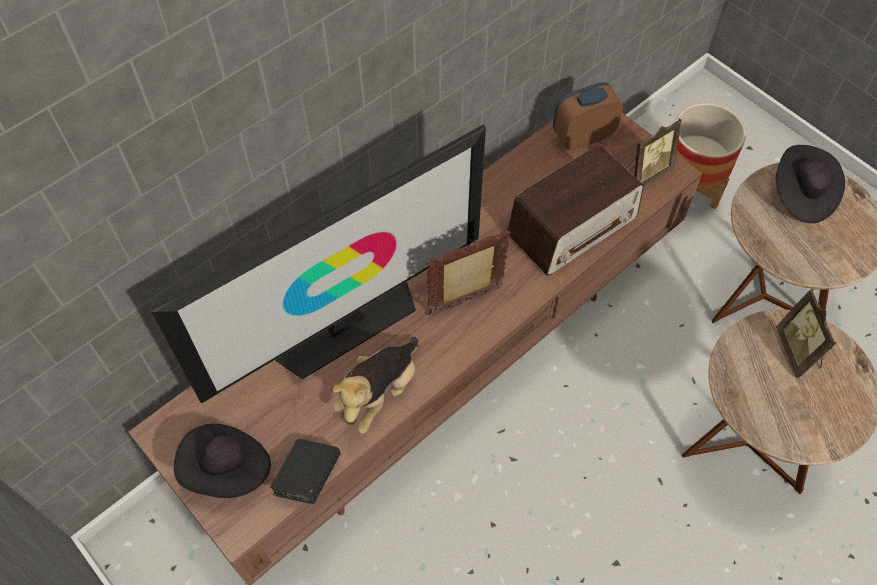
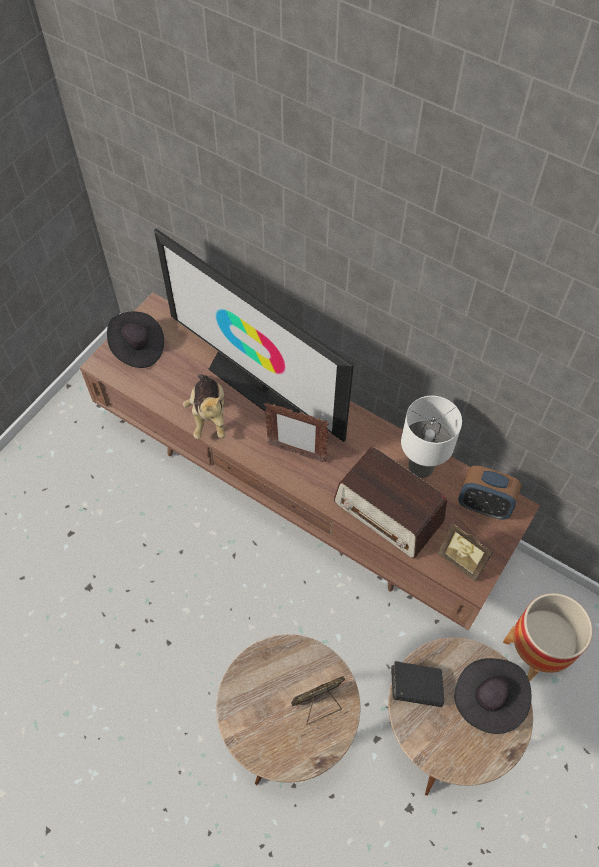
camera: 75 degrees right, 0 degrees up
(308, 477) = (141, 391): black book -> black book (415, 687)
(379, 393) = (209, 415): plush toy -> plush toy turned 120 degrees counterclockwise
(466, 301) = (296, 452): picture frame -> picture frame turned 150 degrees clockwise
(523, 182) = (419, 469): none -> white table lamp
(582, 136) = (483, 505): alarm clock -> alarm clock turned 150 degrees clockwise

